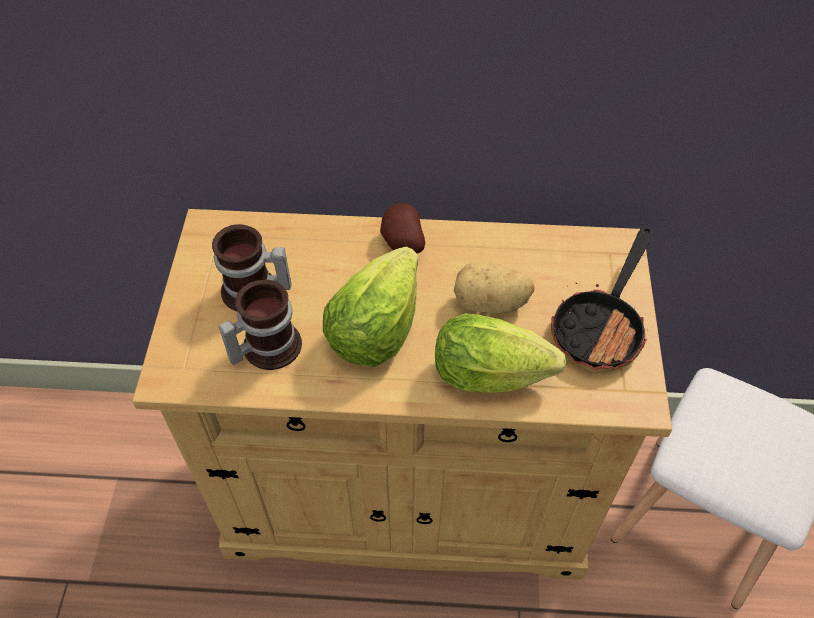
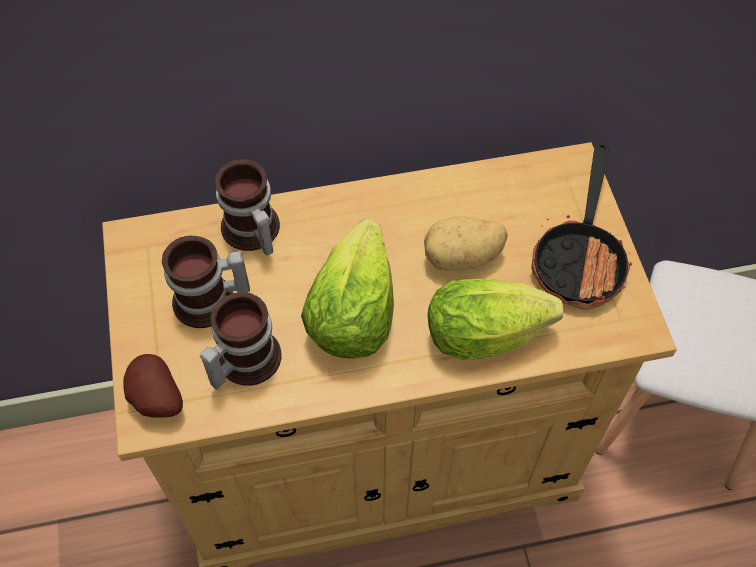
camera: 15 degrees left, 5 degrees up
(309, 242) = (251, 232): none -> mug
(401, 243) = (349, 212): potato -> potato (155, 400)

